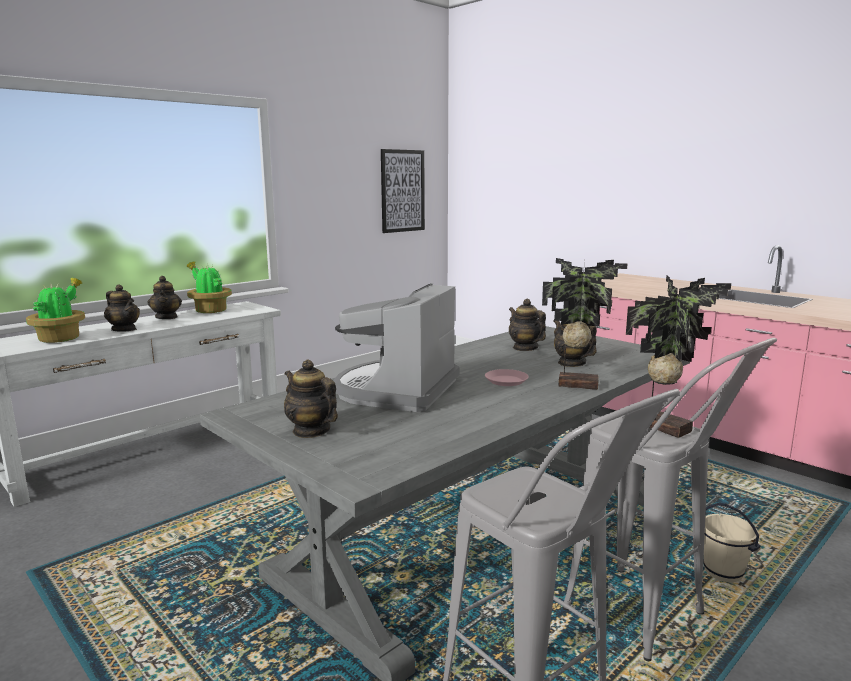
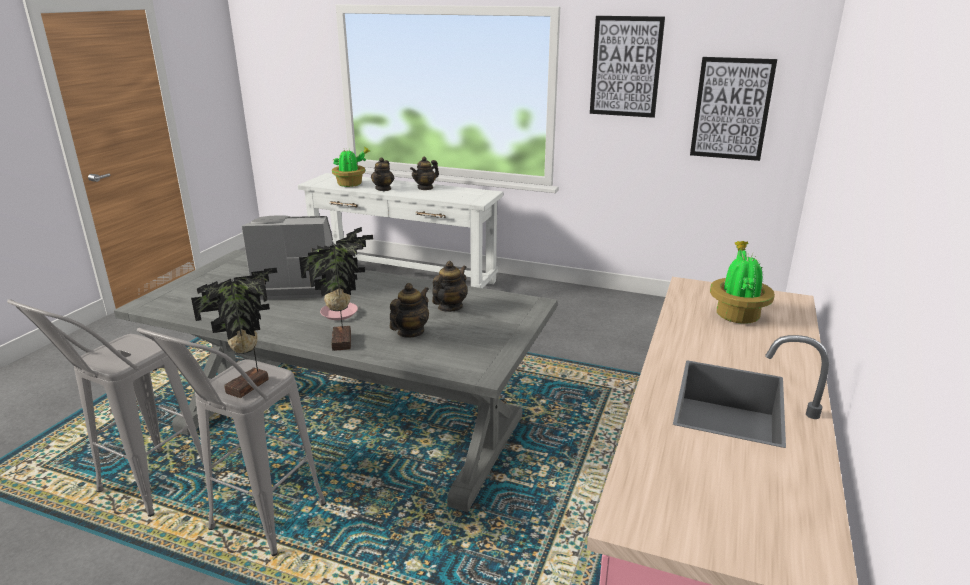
camera: 65 degrees right, 10 degrees up
(210, 311) = (457, 191): potted plant -> potted plant (737, 314)
(311, 431) = (212, 279): teapot -> none
(328, 159) = (626, 67): none -> picture
(723, 573) = (344, 569): beige bucket -> none

